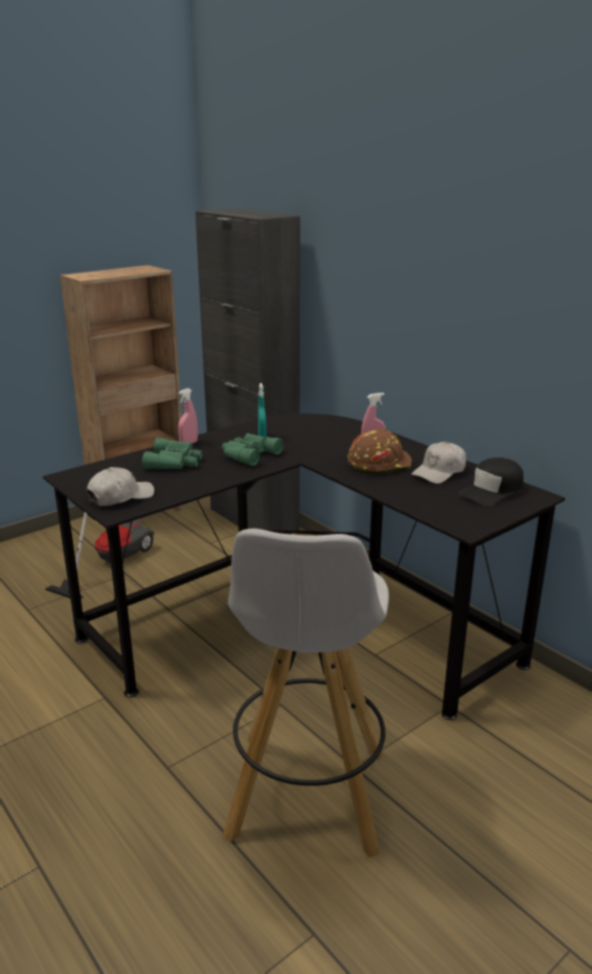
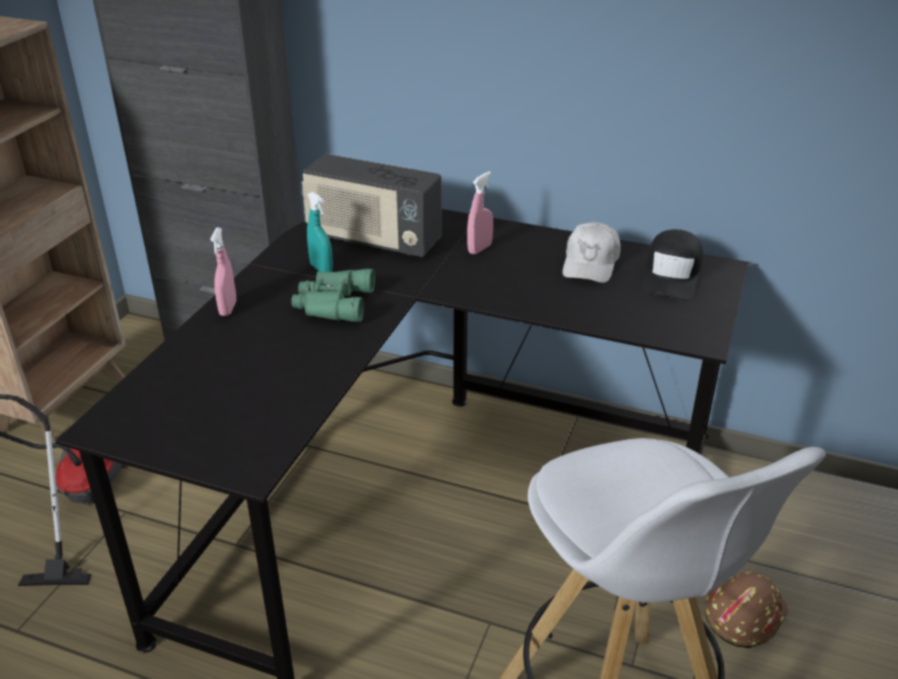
camera: 30 degrees left, 10 degrees up
(120, 497) = (228, 438): white cap -> none
(175, 462) = (242, 347): green binoculars -> none
(310, 431) = (373, 240): none -> radio
(379, 464) = (510, 270): brown hard hat -> brown hard hat (743, 614)

